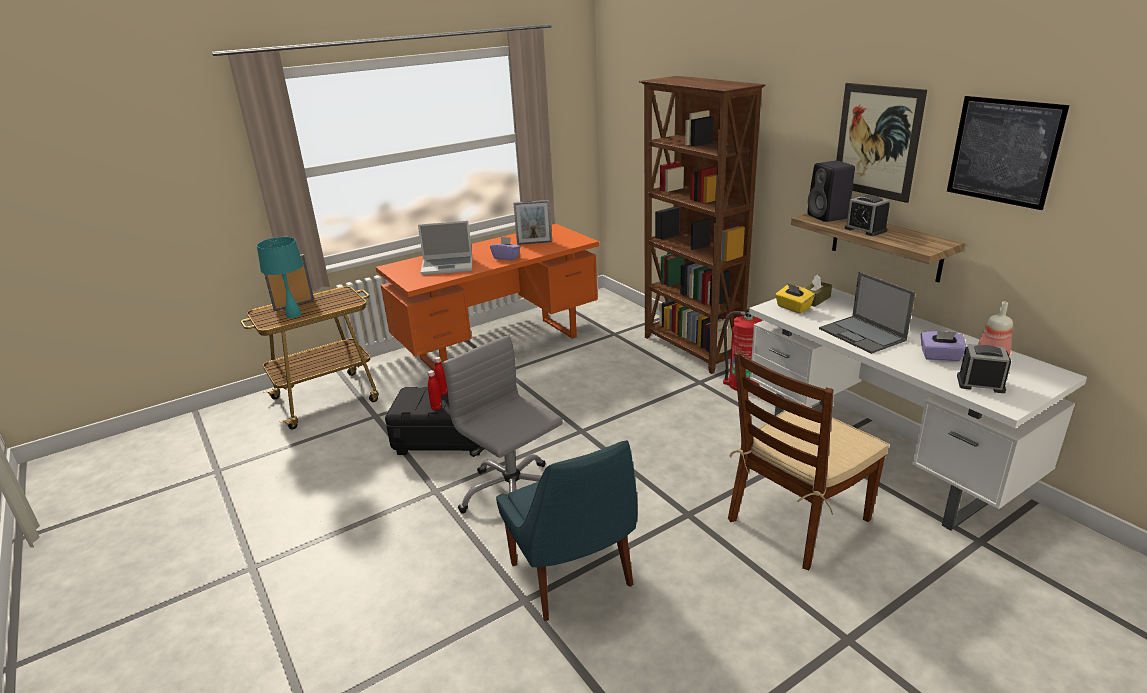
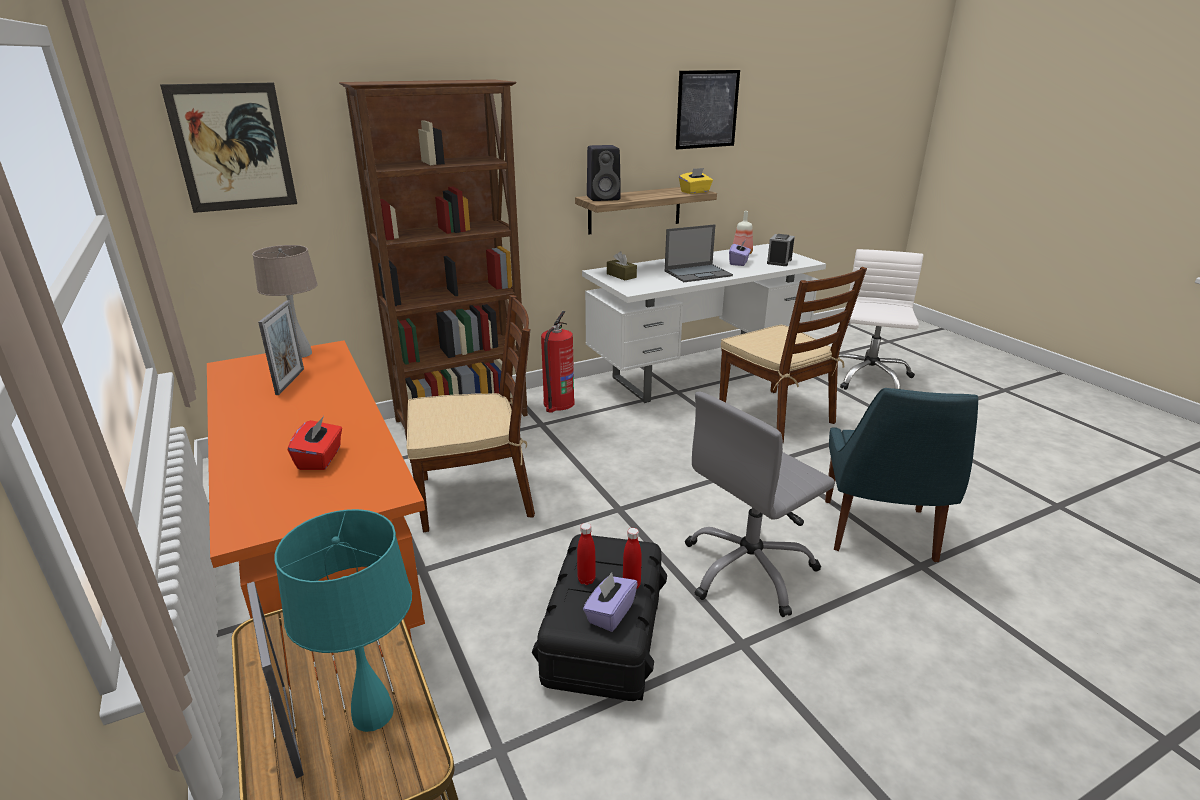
camera: 85 degrees left, 0 degrees up
(448, 266) = (320, 459): laptop -> red tissue box
(506, 257) = (337, 405): purple tissue box -> purple tissue box (610, 614)
(573, 237) = (302, 354): none -> beige table lamp
(573, 578) = (879, 533): blue chair -> blue chair turned 120 degrees clockwise
(585, 374) = (477, 496): none -> brown chair
(793, 308) = (636, 283): yellow tissue box -> yellow tissue box (695, 192)
(865, 229) = (647, 195): alarm clock -> none
(877, 141) = (616, 121): picture -> picture (233, 148)
(1000, 625) = (868, 377): none -> white office chair

